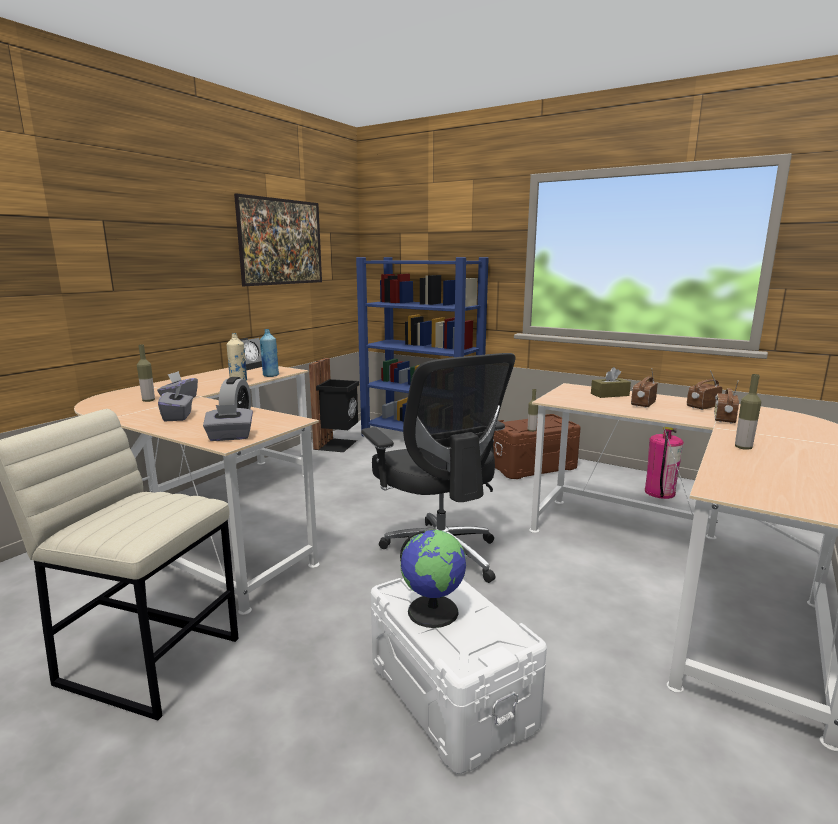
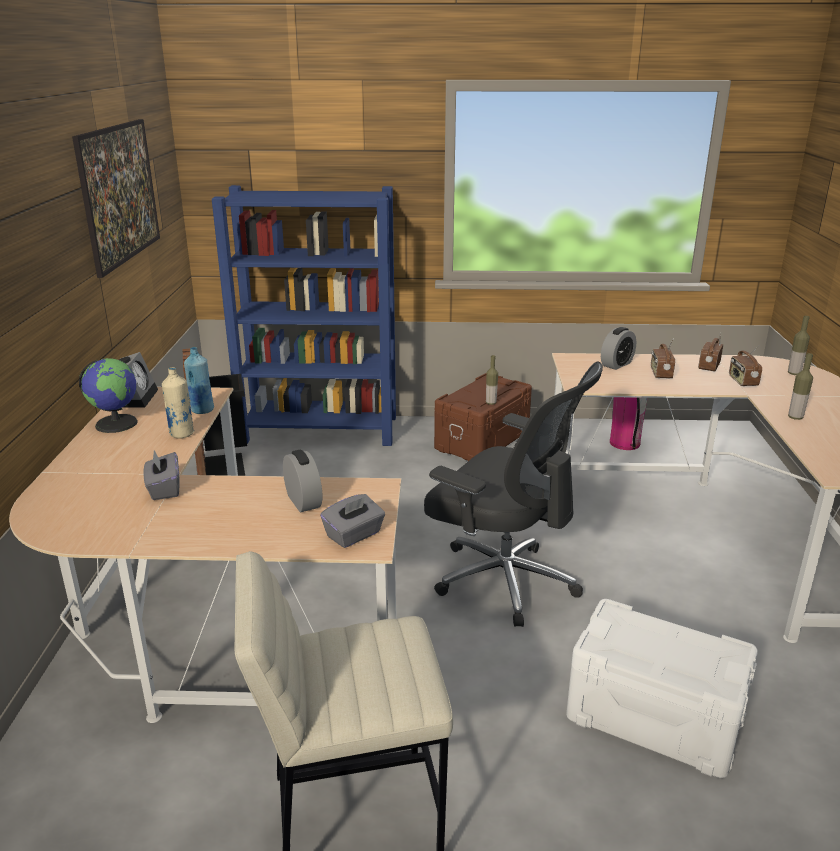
camera: 30 degrees left, 10 degrees up
(148, 400) = (121, 502): bottle -> bottle (794, 373)
(178, 417) = (225, 520): grey tissue box -> none
(433, 610) = (646, 651): globe -> globe (116, 423)
(609, 394) = (616, 364): brown tissue box -> alarm clock

